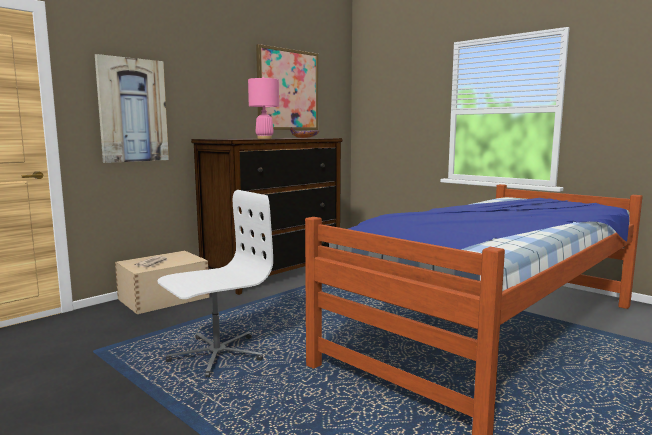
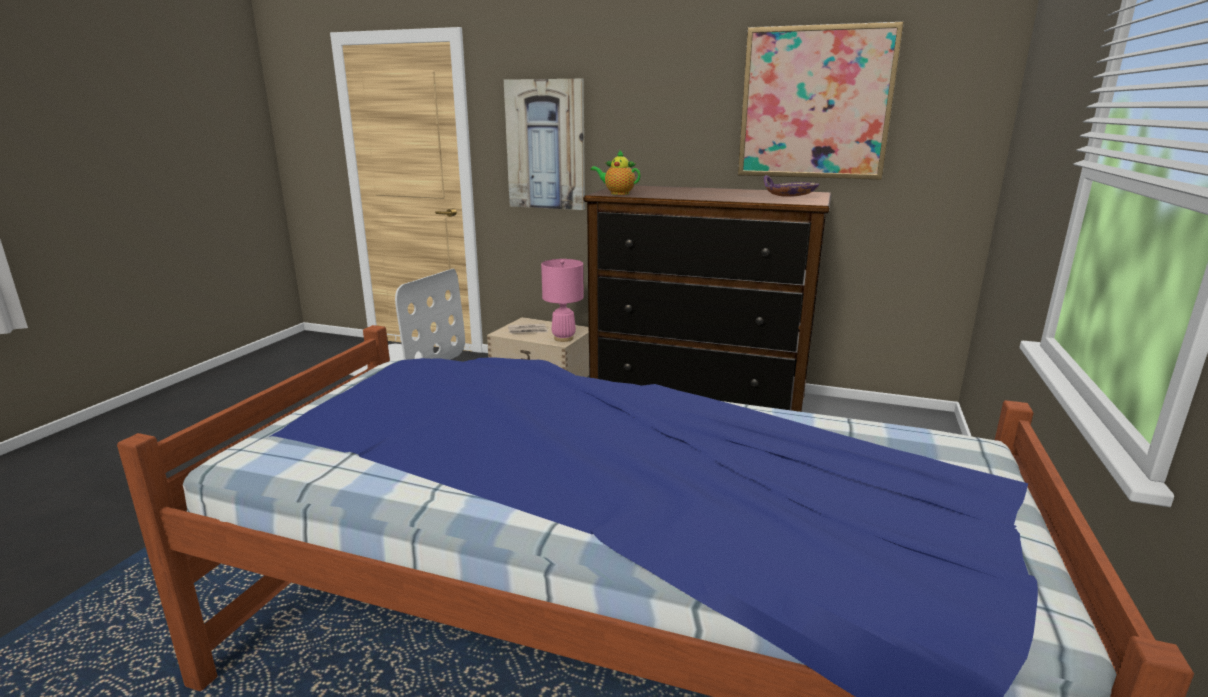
camera: 65 degrees right, 10 degrees up
(239, 139) = (617, 193): none -> teapot
(264, 138) = (674, 194): pink table lamp -> pink table lamp (564, 338)

